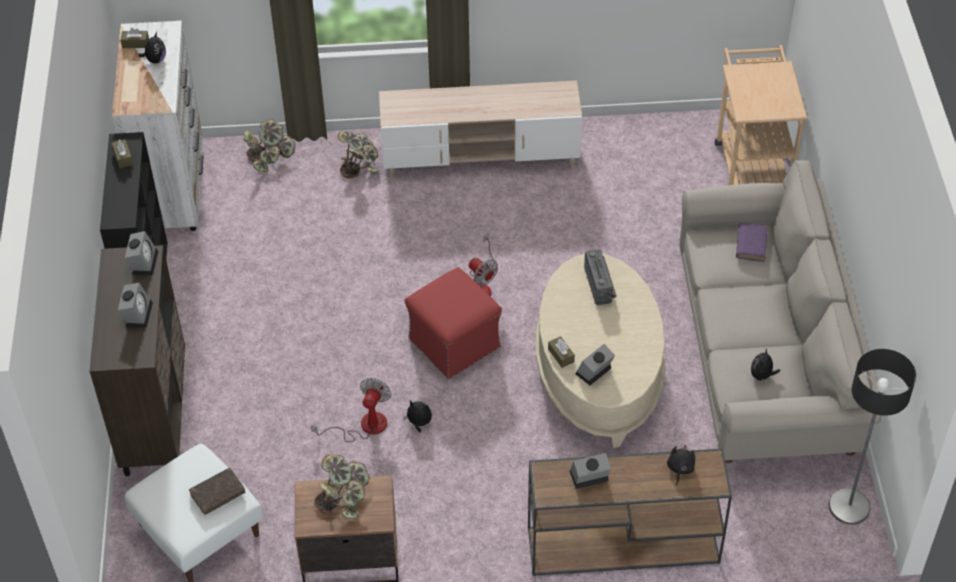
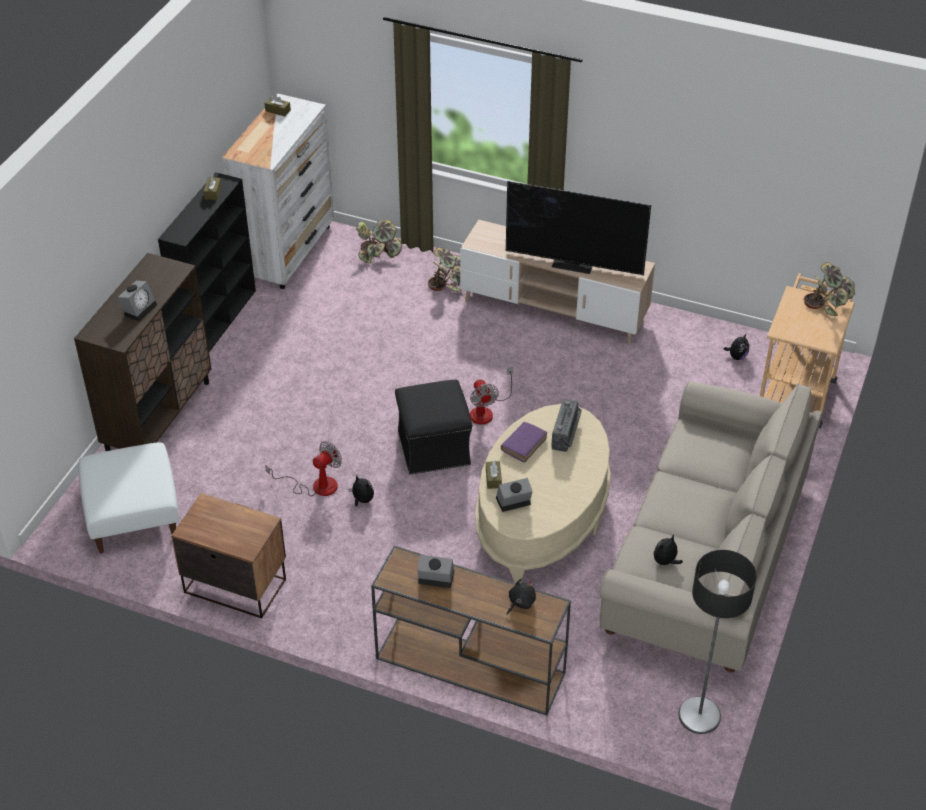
camera: 25 degrees right, 5 degrees down
(143, 261) = (172, 272): alarm clock -> none
(155, 60) = (284, 127): plush toy -> plush toy (736, 356)
(218, 494) = (146, 485): brown book -> none
(343, 497) = (230, 519): potted plant -> potted plant (828, 302)
(453, 342) = (433, 447): red ottoman -> black ottoman
(501, 107) = (573, 264): none -> television
(751, 245) = (728, 450): purple book -> purple book (524, 445)

